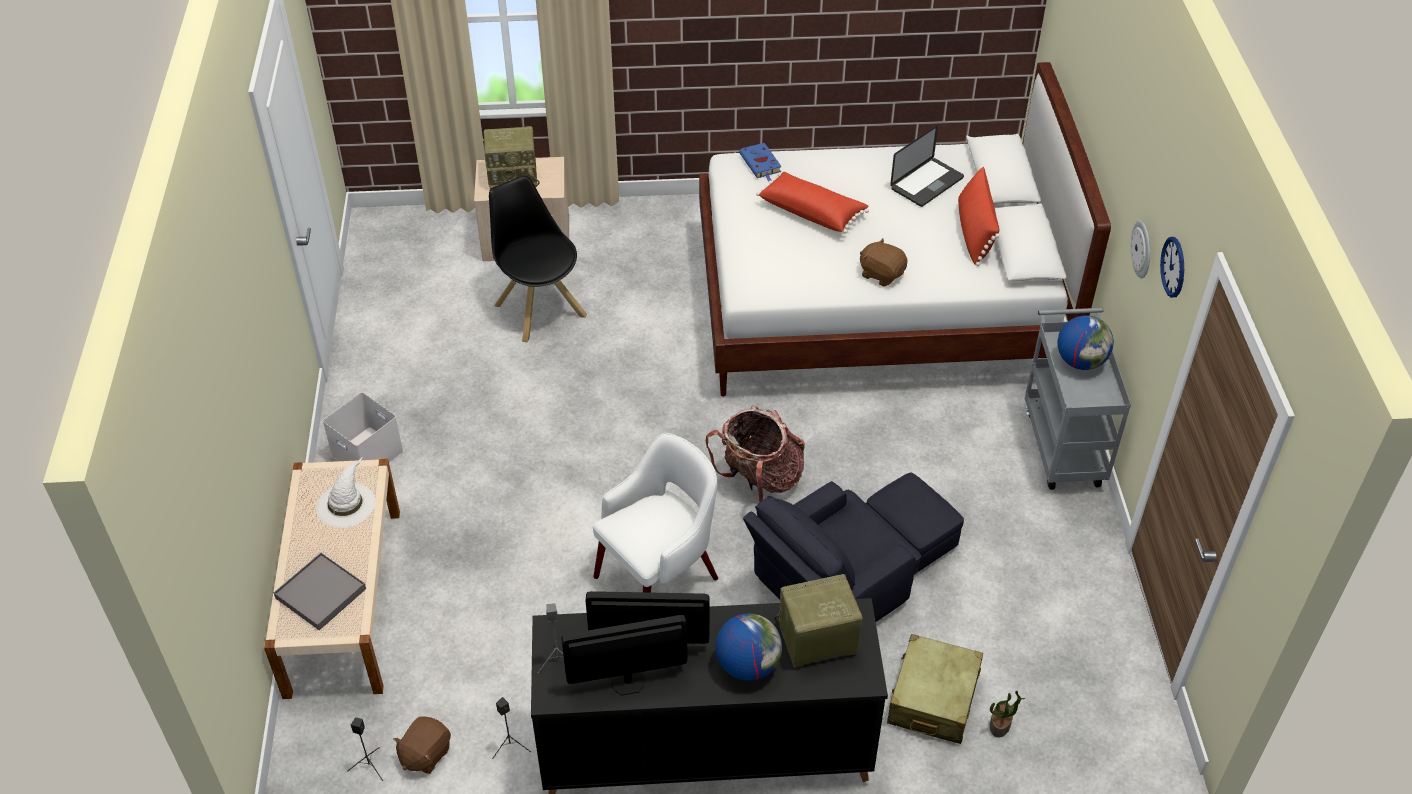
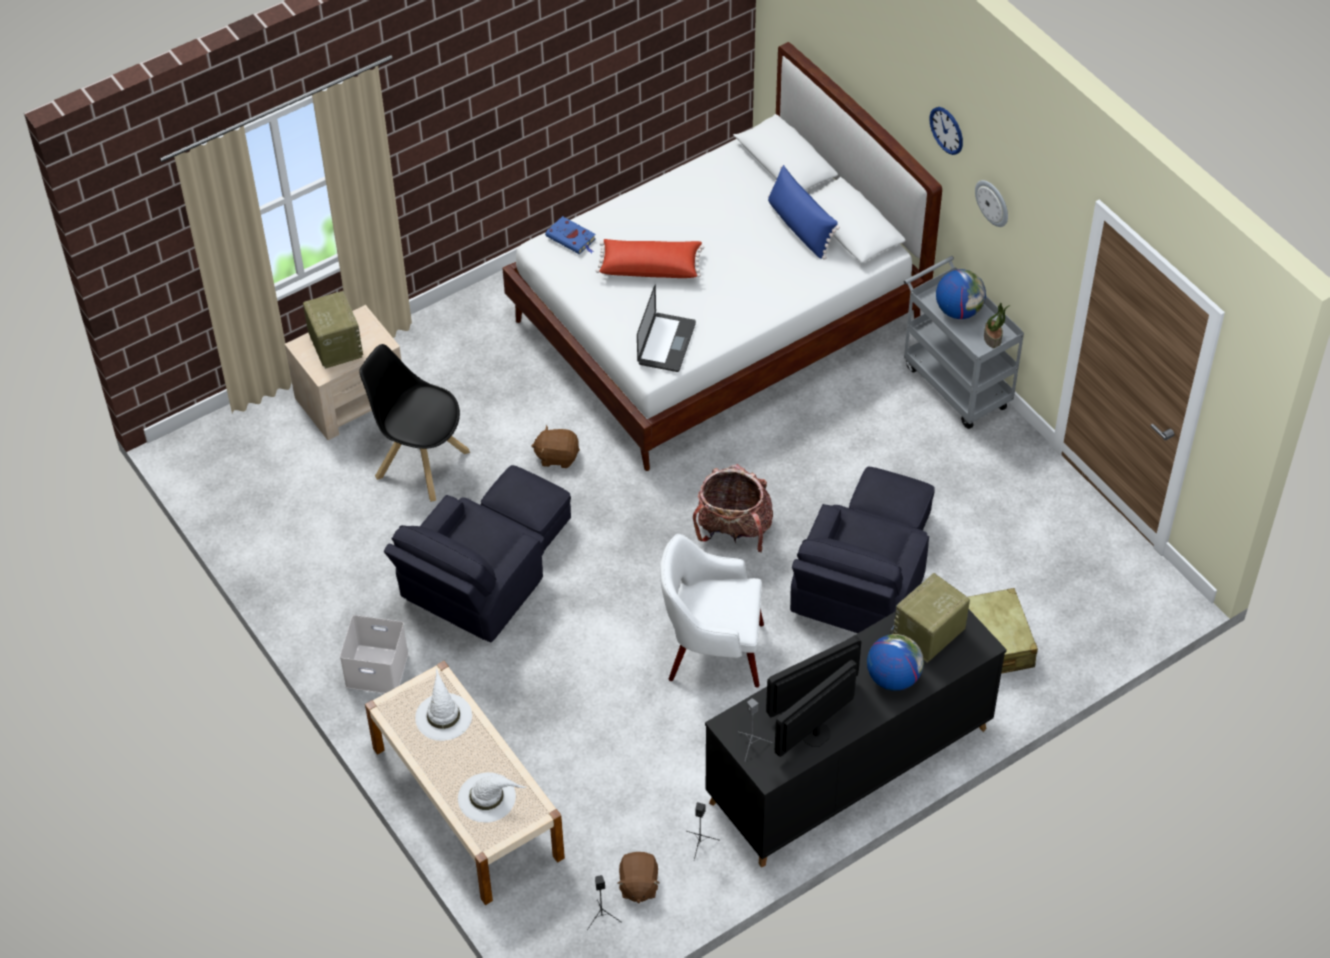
camera: 30 degrees left, 5 degrees up
(321, 593) = (487, 797): grey tray -> white hat
(514, 176) = (335, 345): radio -> radio turned 75 degrees counterclockwise
(515, 420) = (484, 577): none -> black armchair
(659, 576) = (712, 651): white armchair -> white armchair turned 105 degrees counterclockwise
(881, 274) = (751, 301): brown plush toy -> brown plush toy (557, 456)
(926, 183) = (728, 196): laptop -> laptop (666, 343)
(974, 232) = (800, 227): red pillow -> blue pillow
(1000, 724) = (1052, 637): potted plant -> potted plant (993, 338)
(1173, 267) = (1041, 215): wall clock -> wall clock (946, 130)

